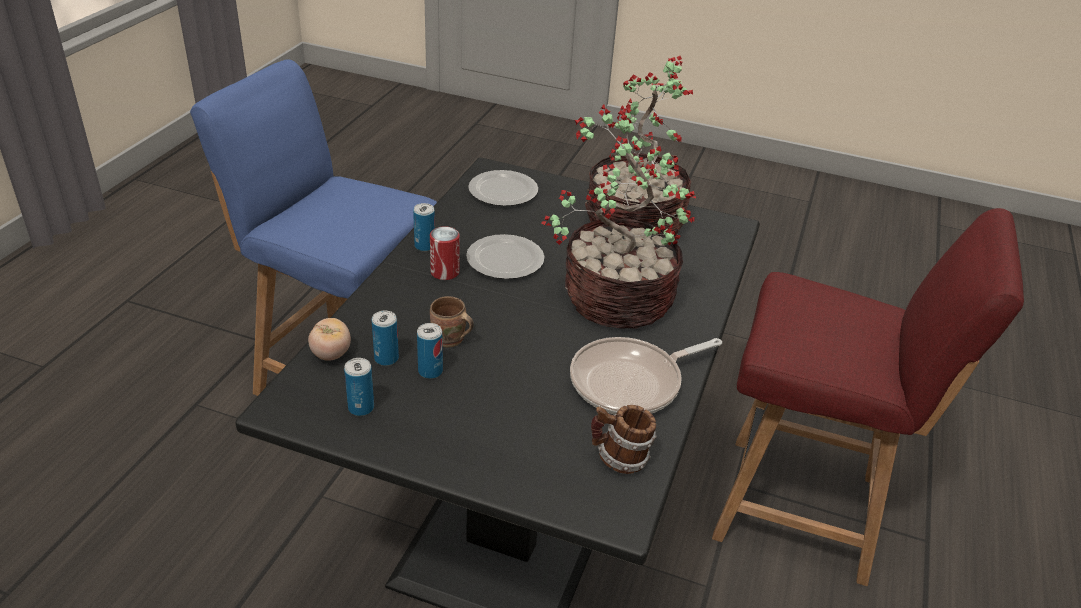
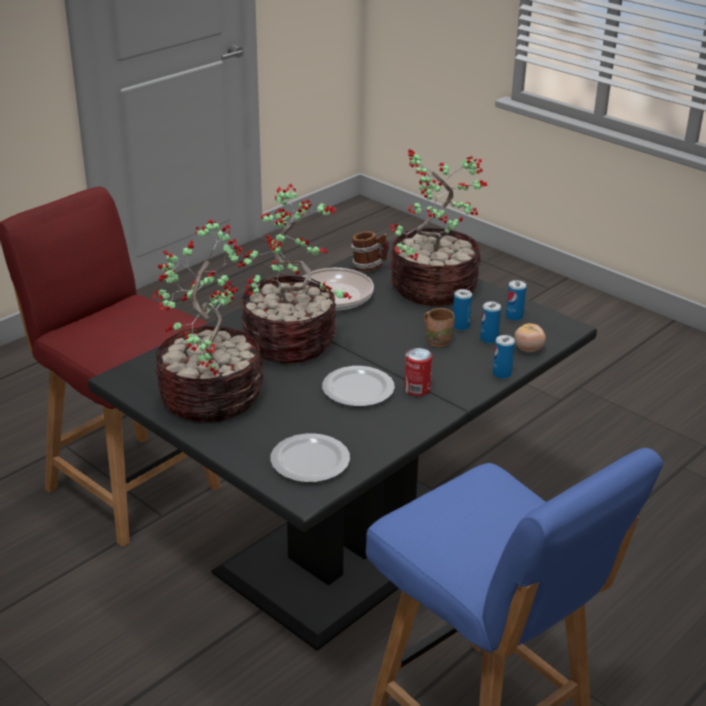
camera: 155 degrees left, 5 degrees down
(424, 246) = (424, 416): can -> can (501, 374)
(501, 434) = (431, 289): none -> potted plant

